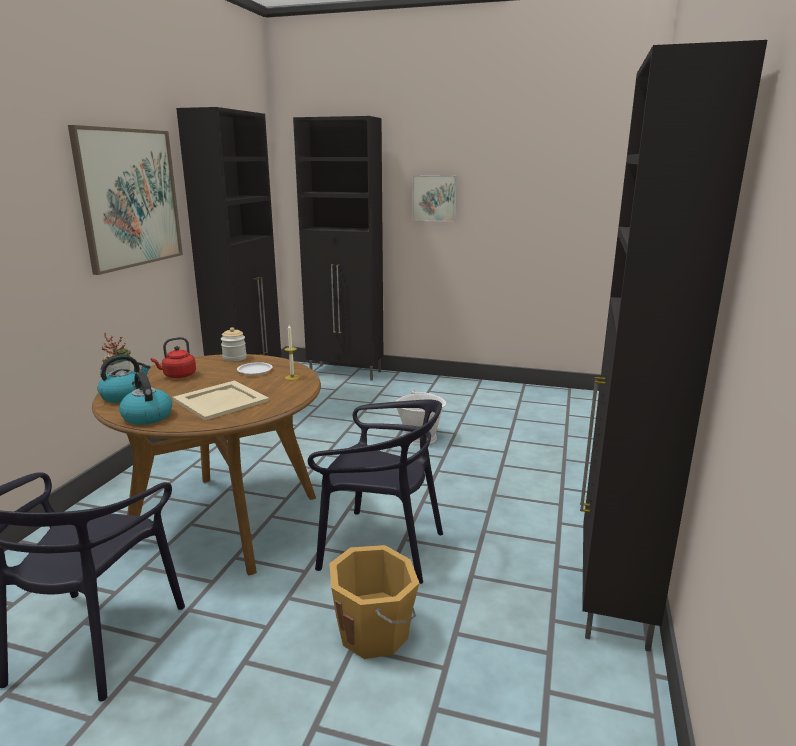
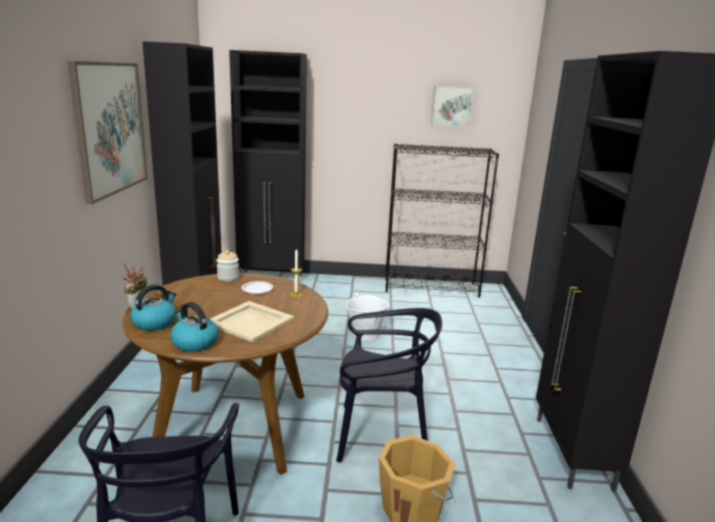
camera: 15 degrees left, 0 degrees up
(178, 376) = (189, 298): red kettle -> none
(435, 198) = (352, 125): picture -> picture (451, 106)
(527, 392) = (431, 287): none -> black bookcase

